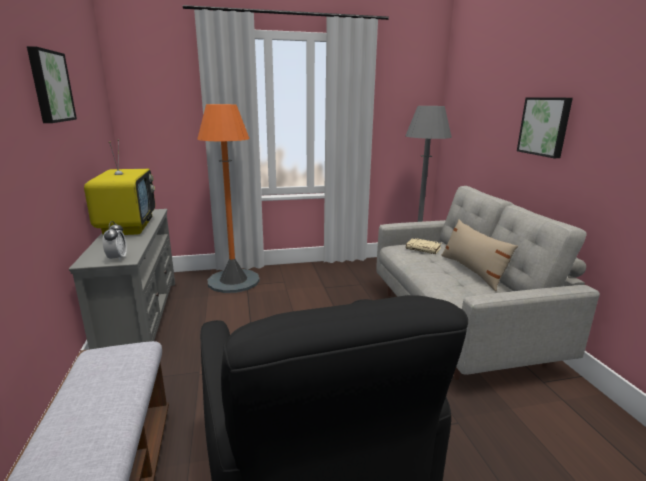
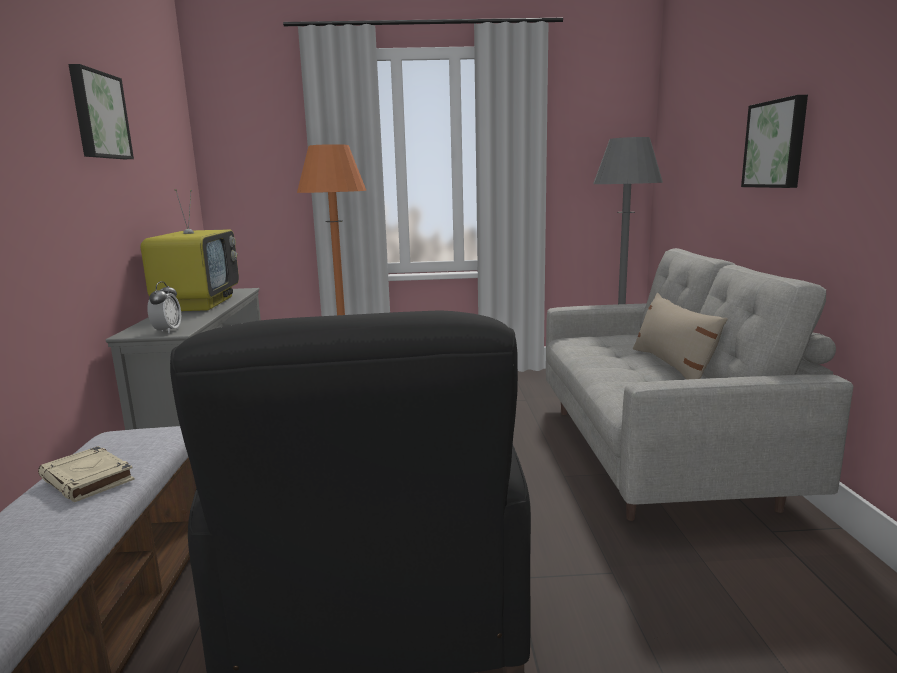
camera: 10 degrees right, 5 degrees down
(423, 248) = (610, 340): beige book -> beige book (88, 480)

